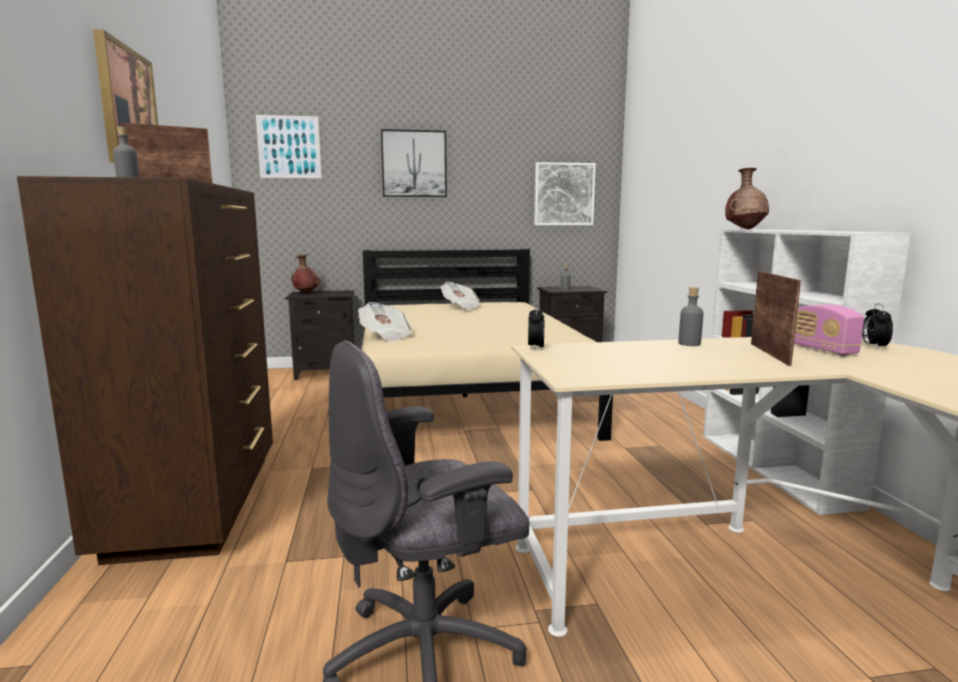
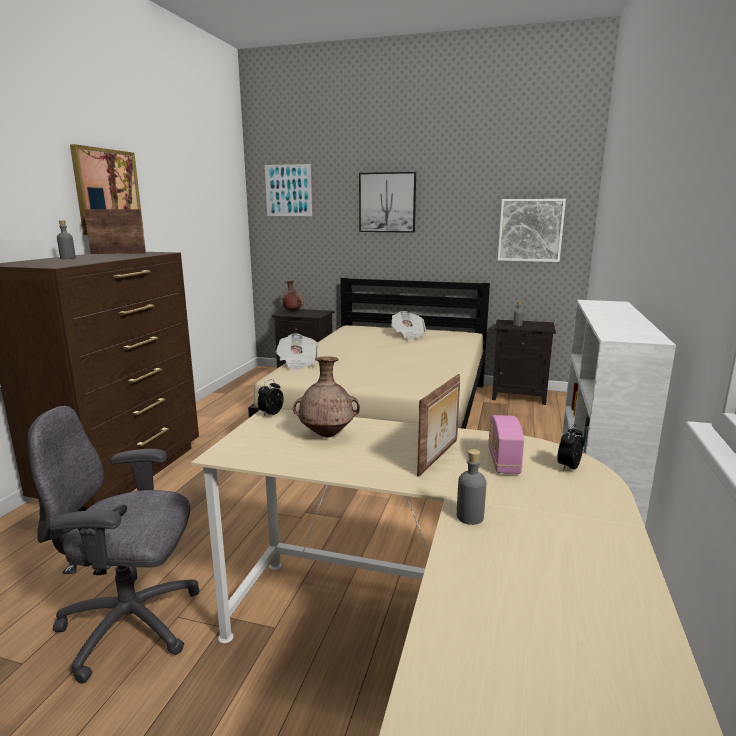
camera: 25 degrees right, 5 degrees up
(689, 344) = (399, 430): grey bottle -> grey bottle (470, 517)
(745, 229) = (596, 303): brown vase -> brown vase (327, 435)

